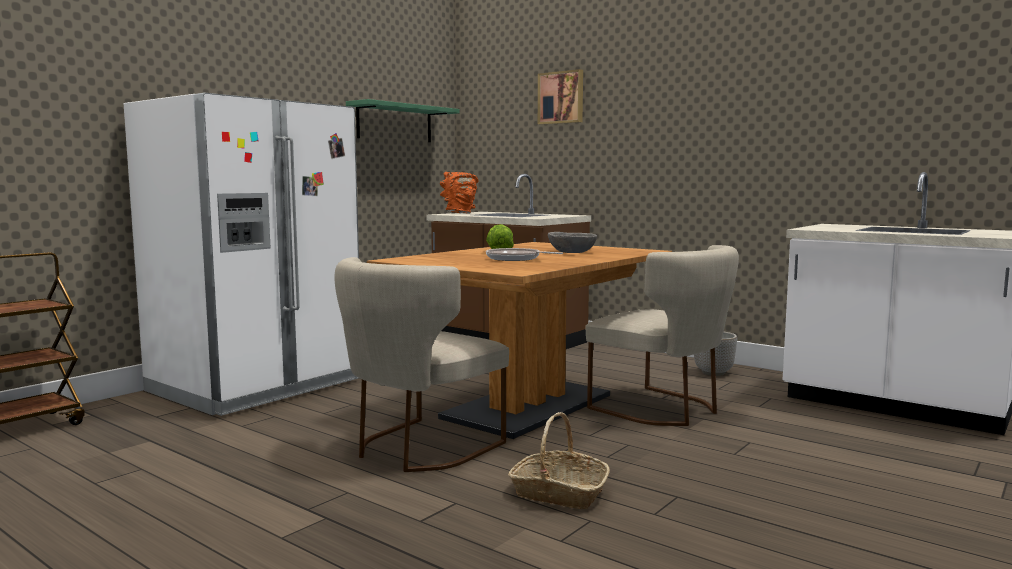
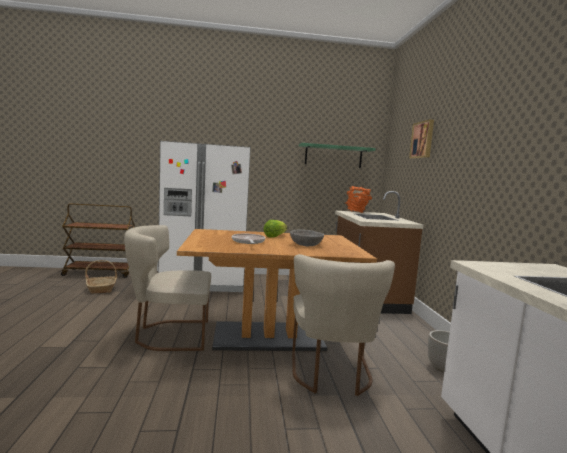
camera: 45 degrees right, 0 degrees up
(558, 493) = (145, 389): basket -> basket (102, 289)

